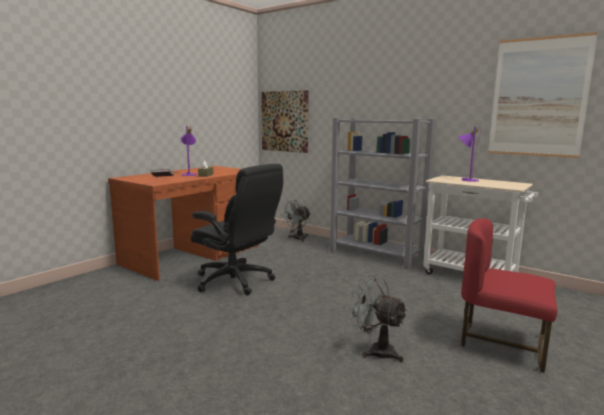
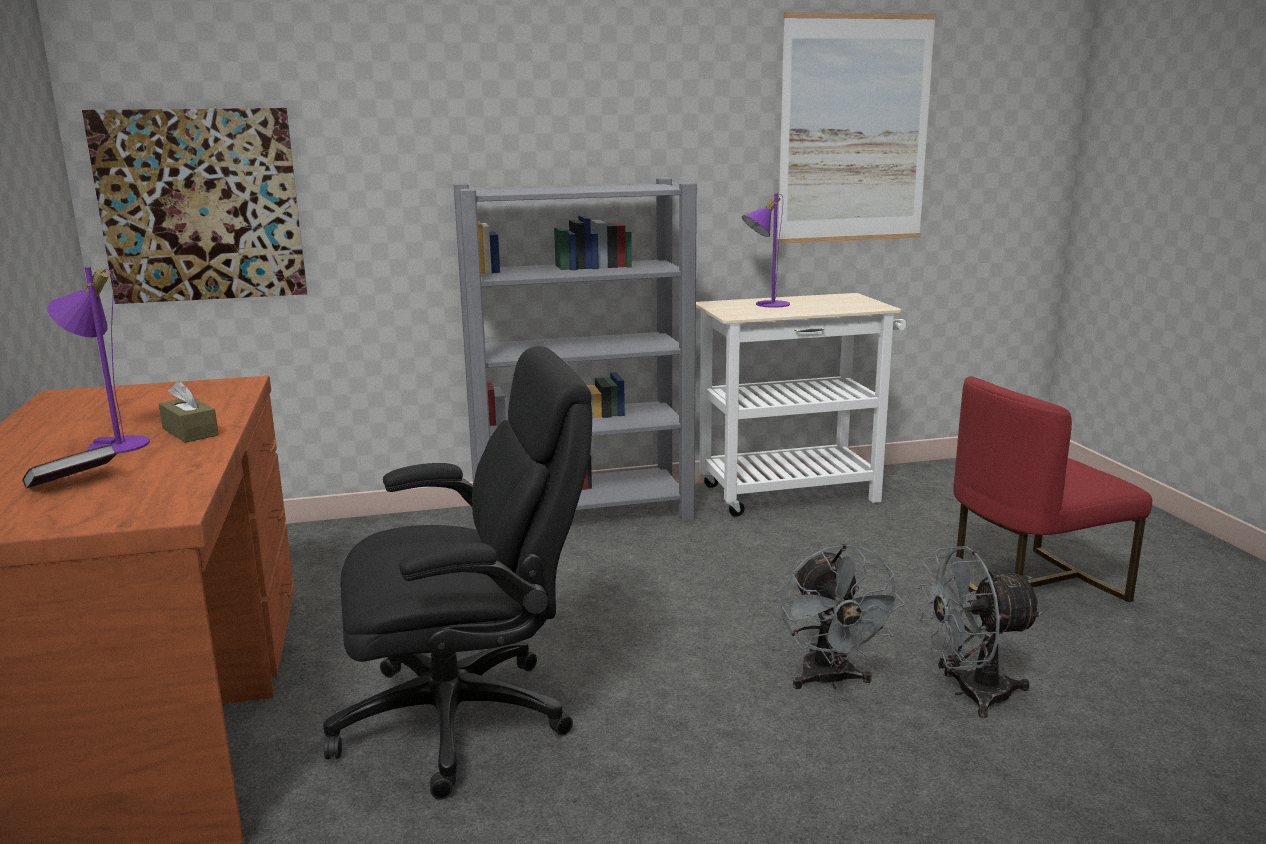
camera: 50 degrees left, 5 degrees up
(297, 239) = (343, 543): grey fan -> grey fan (830, 680)

